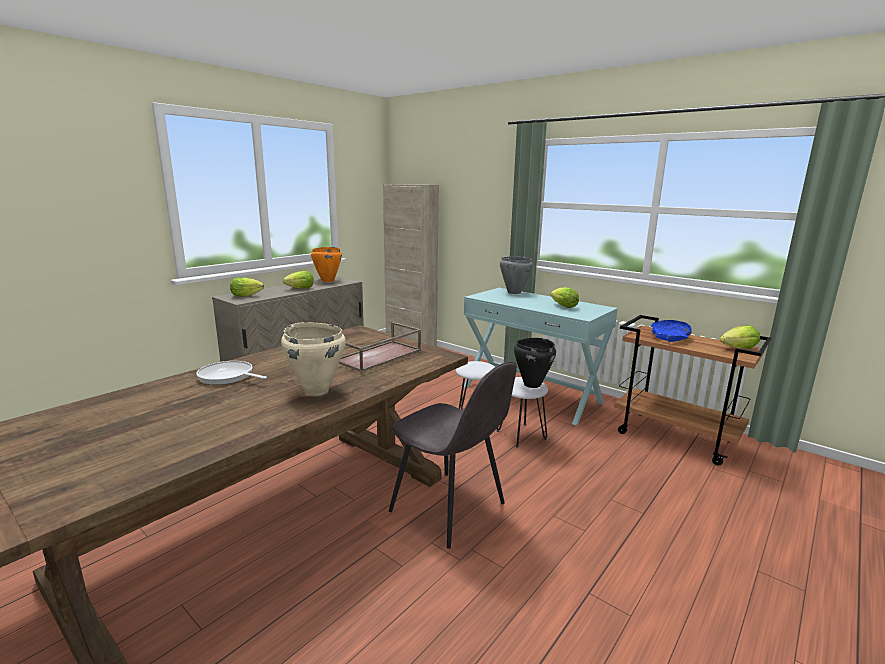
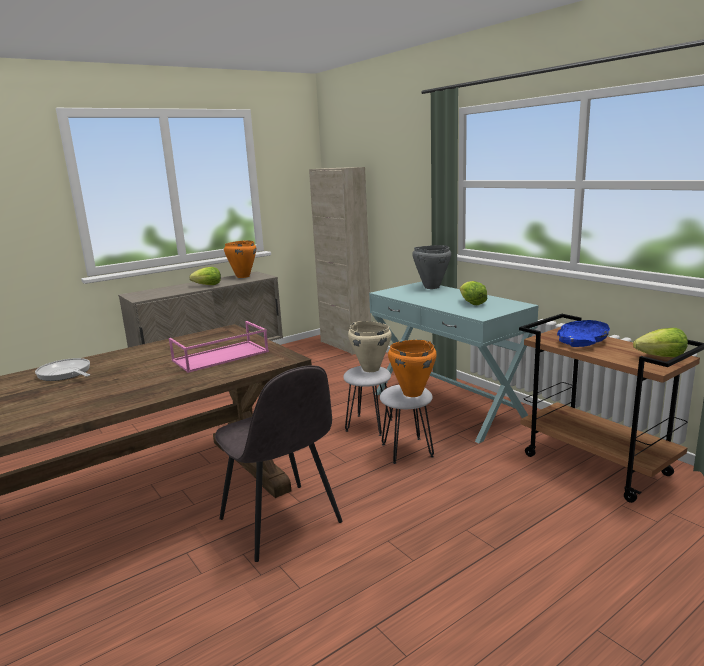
camera: 15 degrees right, 0 degrees up
(245, 296) = (149, 293): lettuce -> none
(316, 390) = (129, 389): beige cooking pot -> beige cooking pot (371, 369)
(378, 356) = (220, 357): brown tray -> pink tray
(531, 384) = (412, 393): black cooking pot -> orange cooking pot

